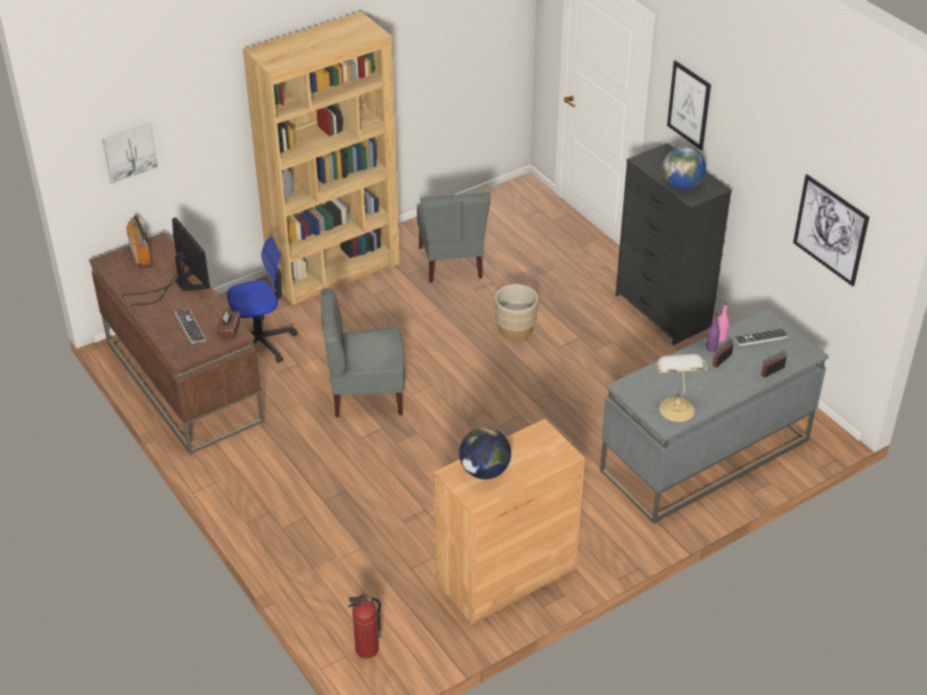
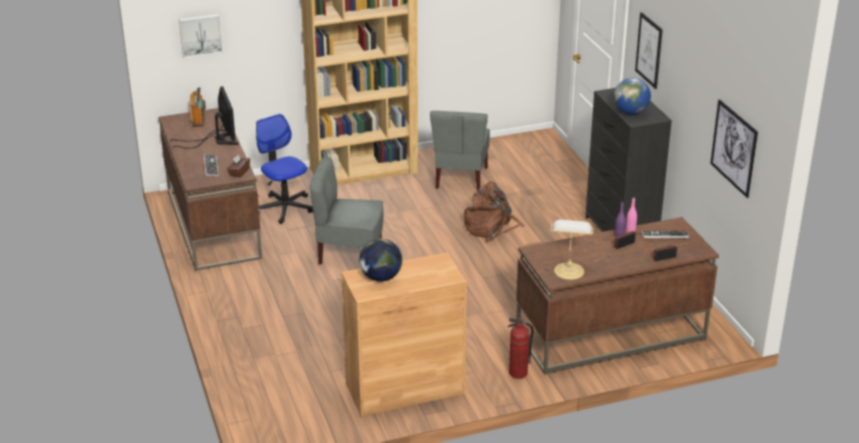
camera: 15 degrees right, 10 degrees down
(261, 342) = (284, 208): office chair -> office chair turned 120 degrees counterclockwise
(367, 650) = (269, 418): fire extinguisher -> fire extinguisher (518, 373)
(515, 328) = (491, 228): beige planter -> brown backpack
(704, 456) = (609, 336): grey desk -> brown desk

